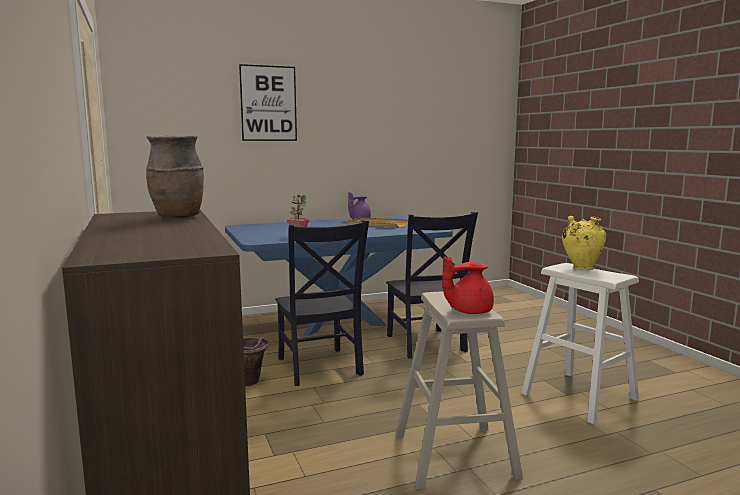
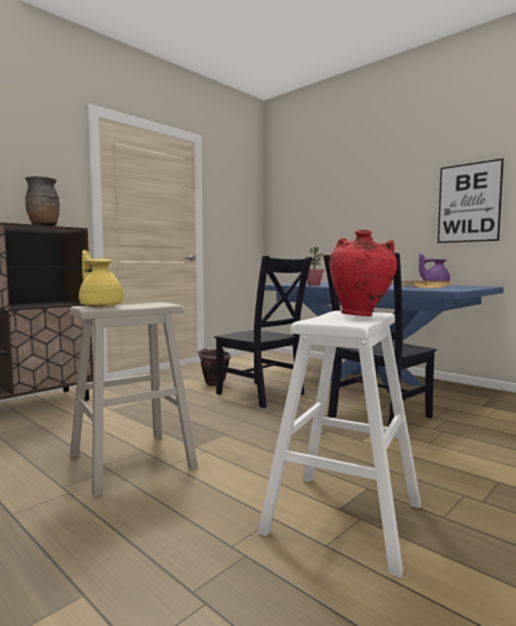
camera: 65 degrees right, 5 degrees down
(268, 103) = (362, 175): picture -> picture (469, 203)
(319, 368) = (262, 395): black chair -> black chair turned 90 degrees counterclockwise
(468, 311) = (101, 306): red teapot -> yellow teapot
(581, 269) = (361, 315): yellow vase -> red vase

